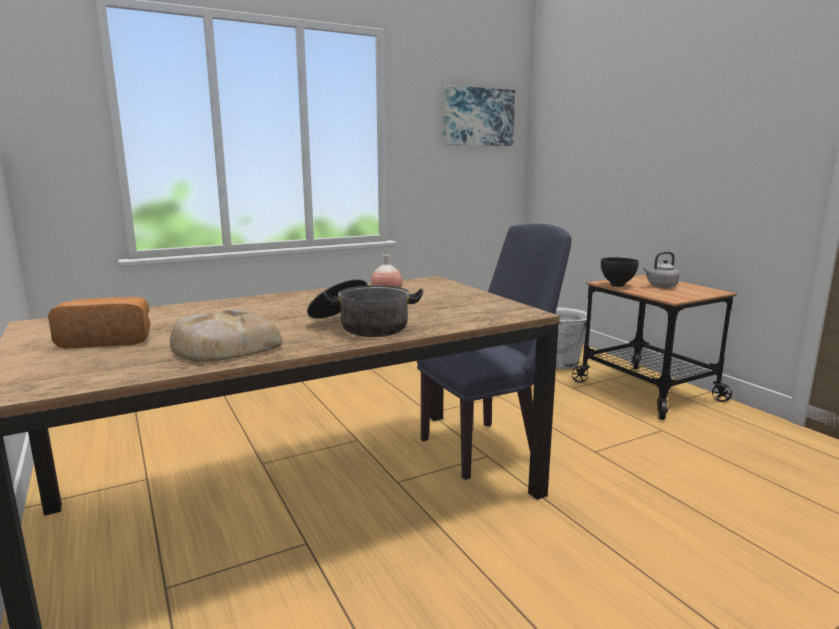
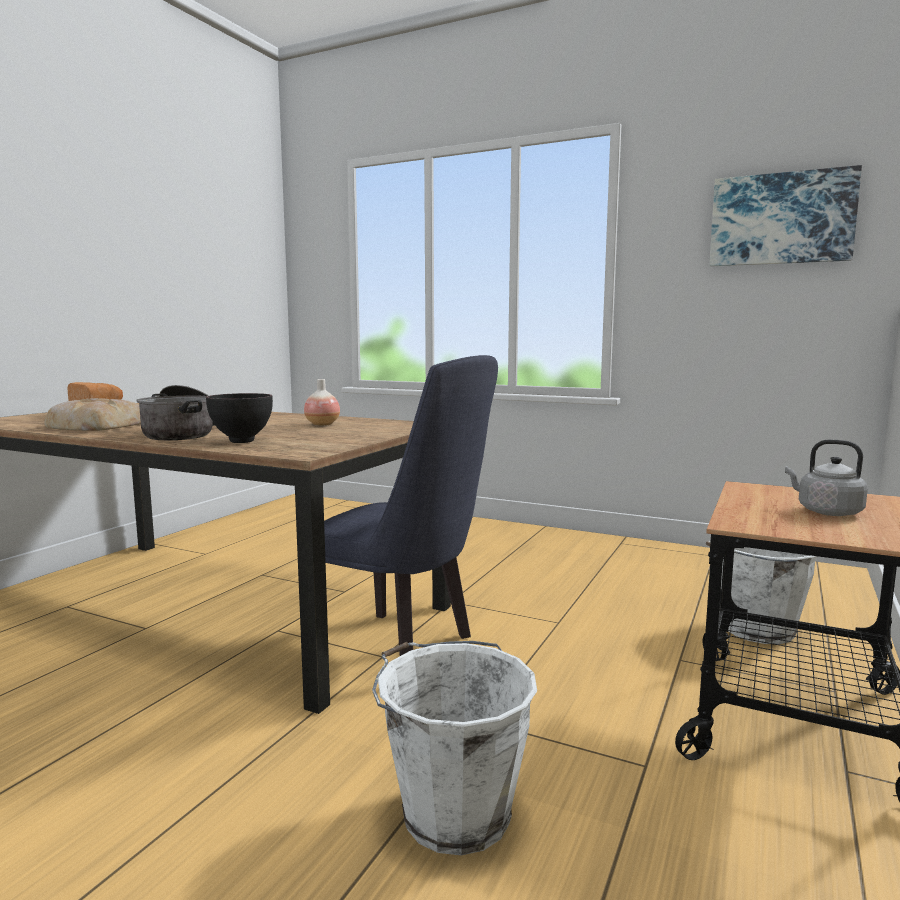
camera: 55 degrees right, 5 degrees down
(617, 285) = (750, 493): black bowl -> black bowl (243, 441)
(676, 484) = (453, 812): none -> white bucket

